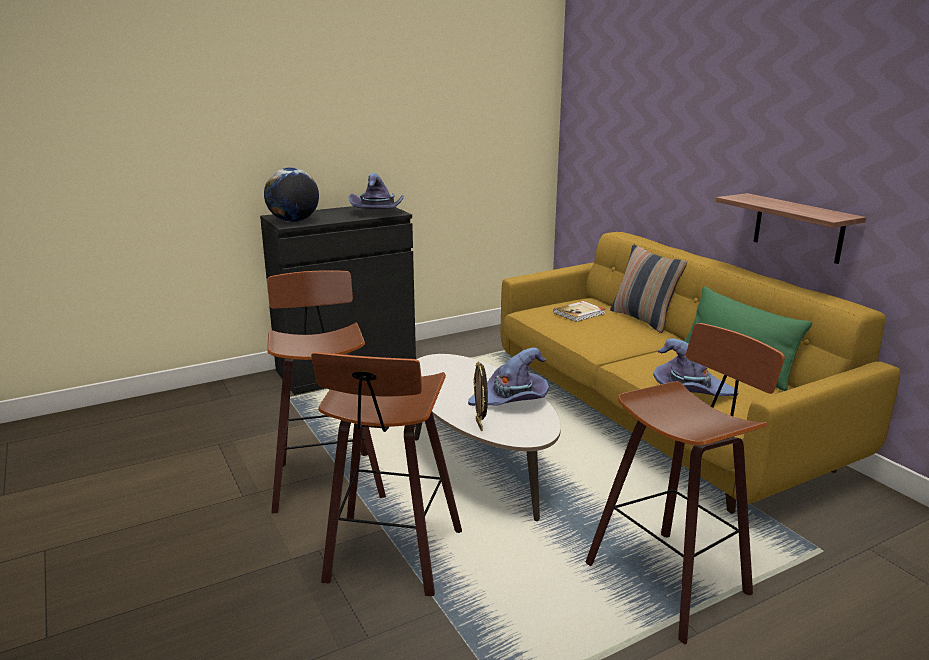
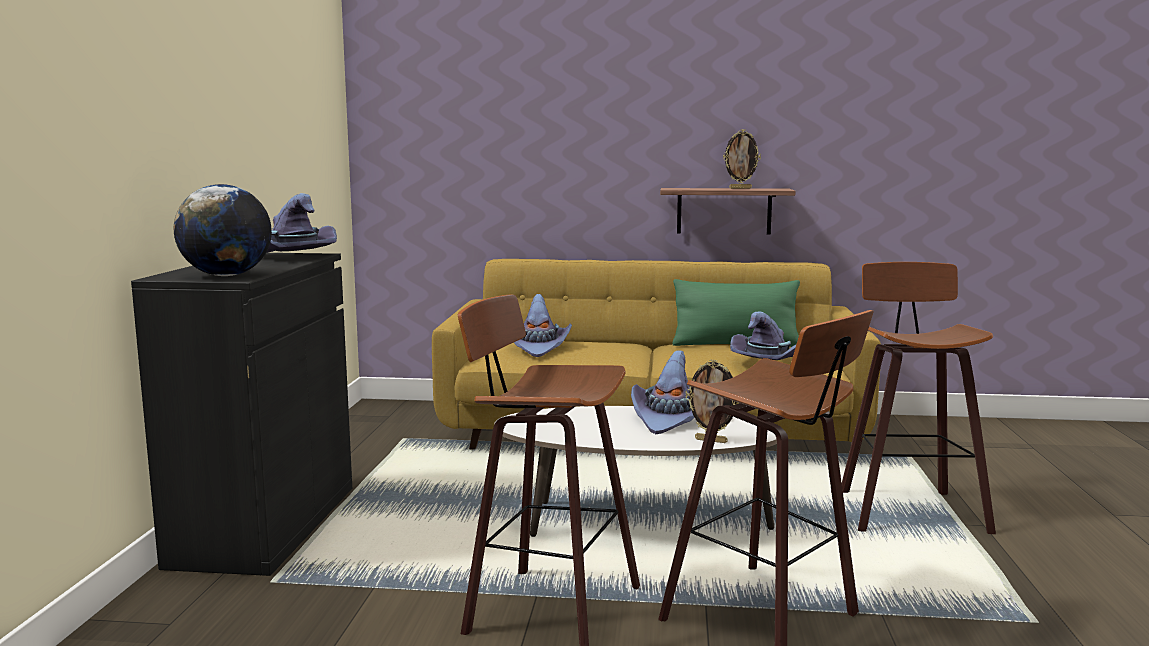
camera: 55 degrees left, 10 degrees down
(580, 313) = (538, 347): book -> purple hat
(643, 319) = (589, 339): pillow -> none
(805, 207) = (740, 188): none -> picture frame

